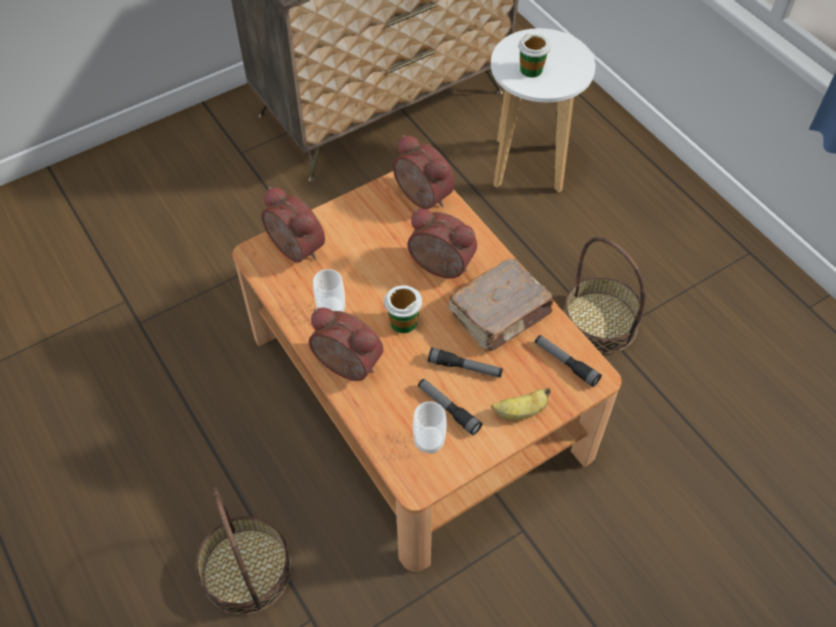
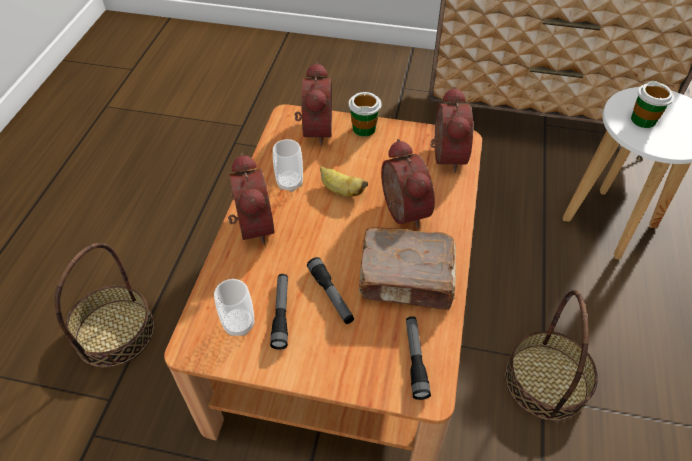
camera: 45 degrees right, 5 degrees down
(403, 322) = (327, 228): cup -> cup (364, 128)
(520, 412) = (331, 364): banana -> banana (341, 190)

